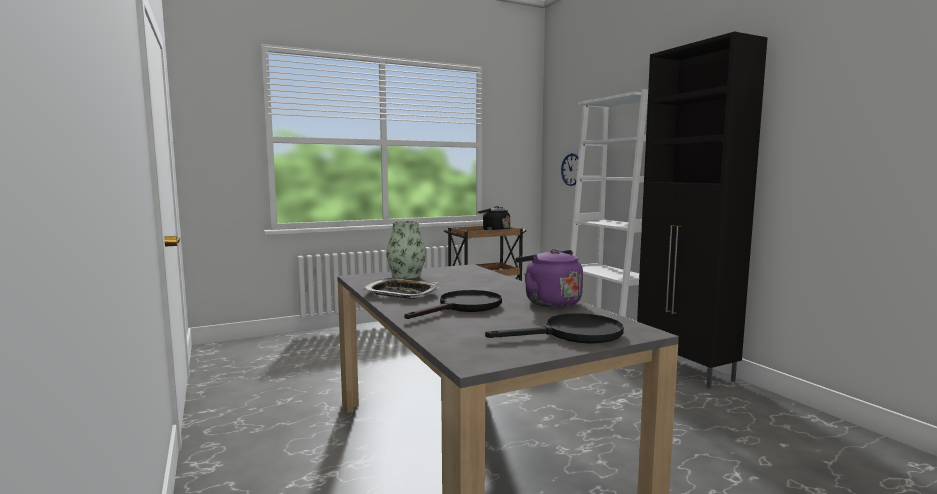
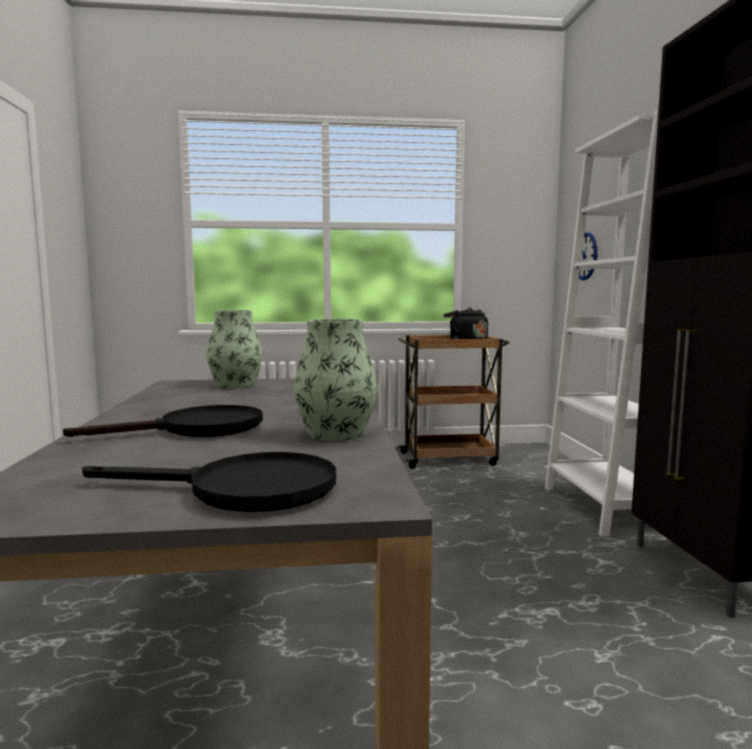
camera: 20 degrees right, 0 degrees up
(401, 294) = (169, 405): tray -> none
(549, 302) = (336, 433): purple kettle -> vase

